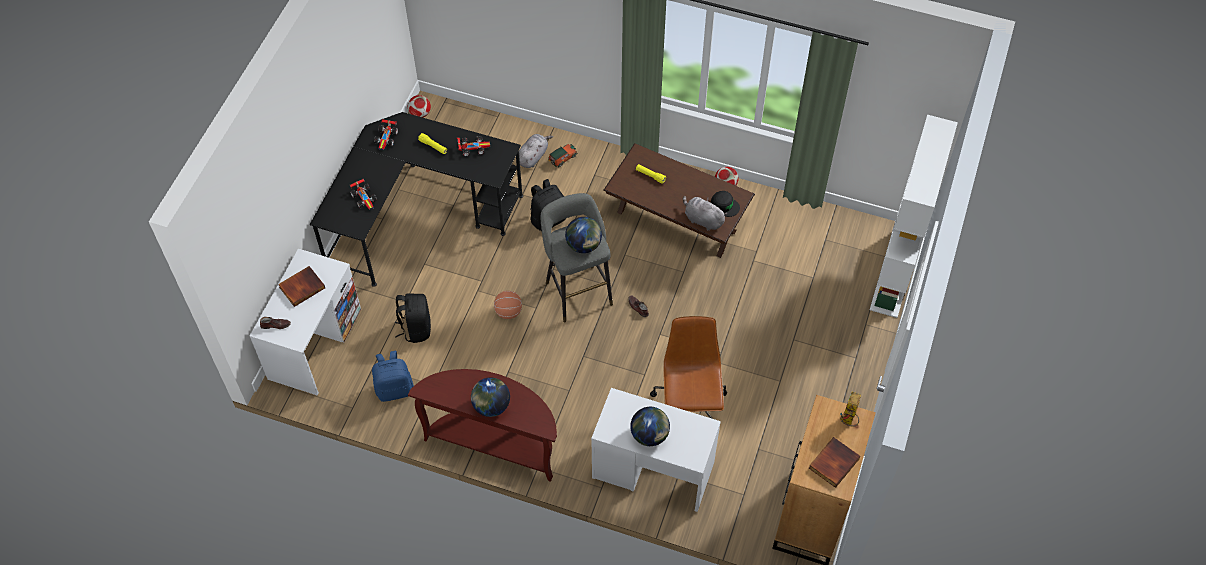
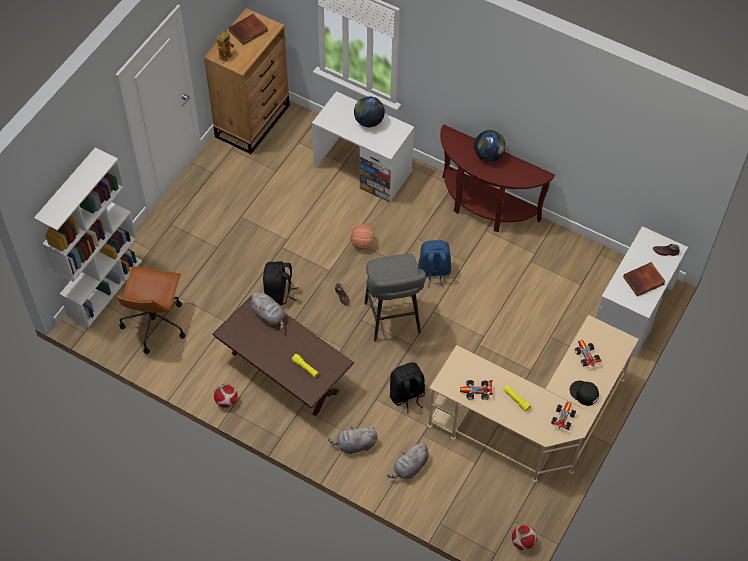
camera: 170 degrees left, 0 degrees up
(394, 389) = (563, 263): blue backpack -> blue backpack (433, 272)
(416, 328) = (542, 311): black backpack -> black backpack (279, 293)
(417, 214) = (534, 422): black desk -> beige desk
(508, 312) = (458, 312): basketball -> basketball (362, 243)
(562, 158) = (381, 460): toy car -> none
(584, 245) = (389, 268): globe -> none
(589, 167) = (355, 445): none -> grey plush toy
(689, 405) = (320, 211): brown office chair -> brown office chair (154, 323)
(724, 205) = (244, 325): black cap -> black cap (584, 393)

